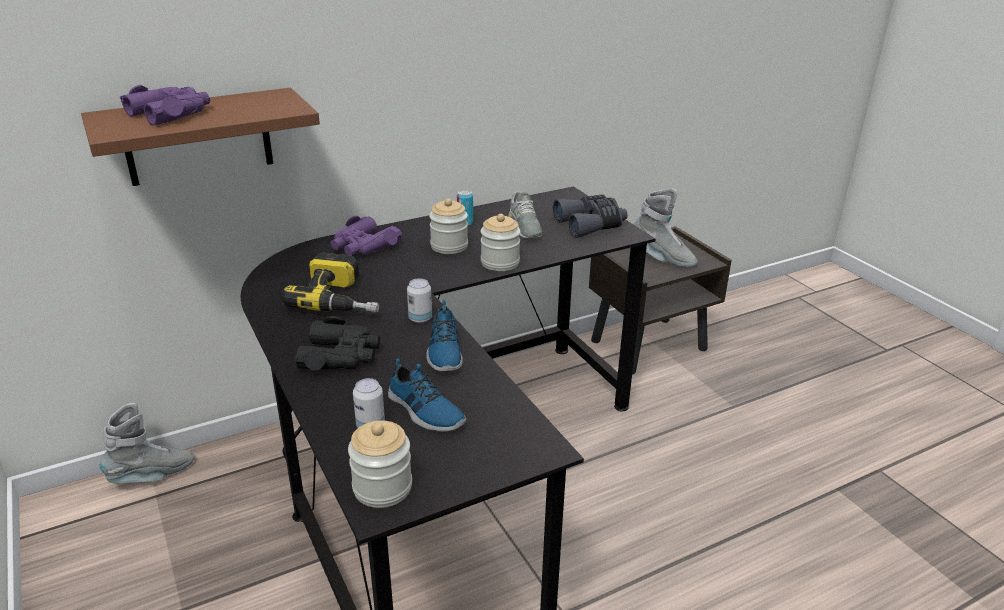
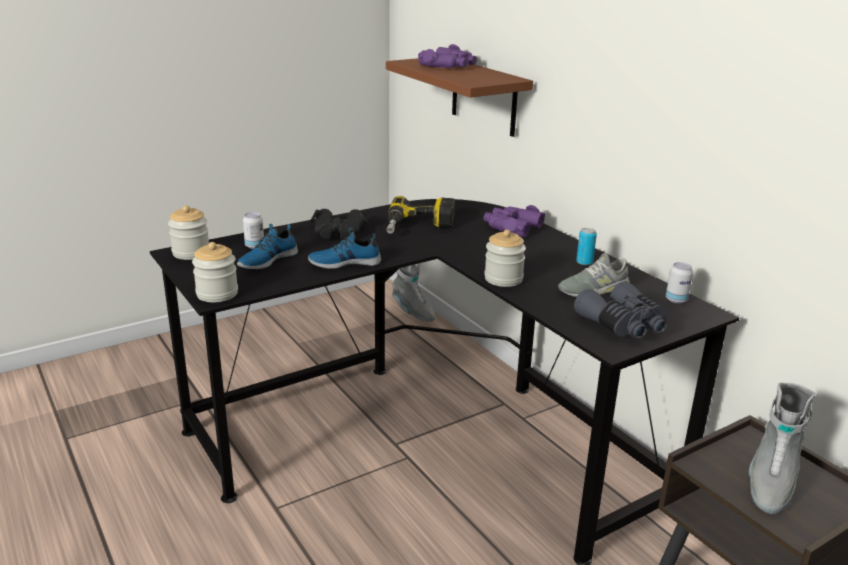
camera: 85 degrees right, 5 degrees down
(420, 318) = (392, 252): can -> can (676, 300)
(449, 246) = (528, 257): jar -> jar (217, 294)

